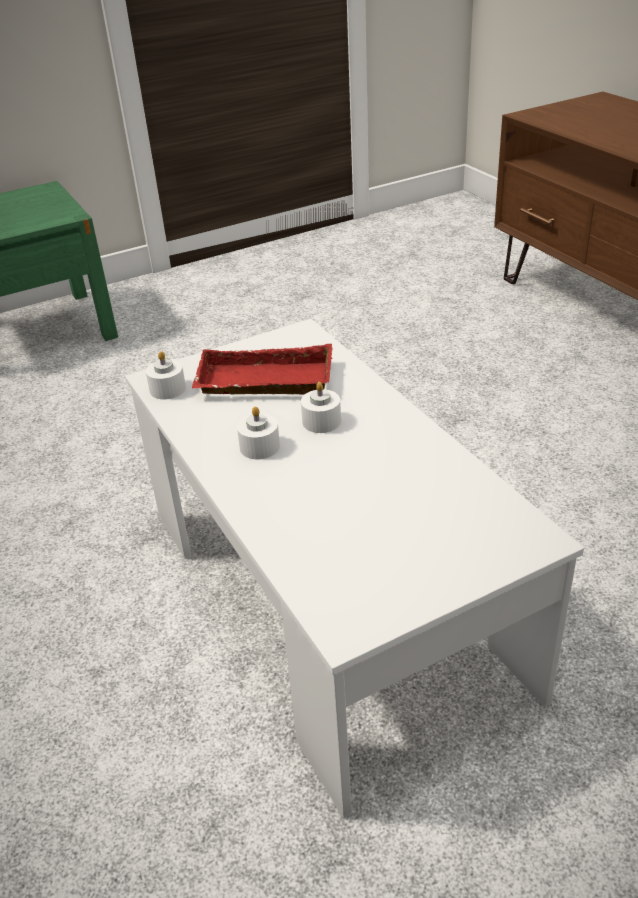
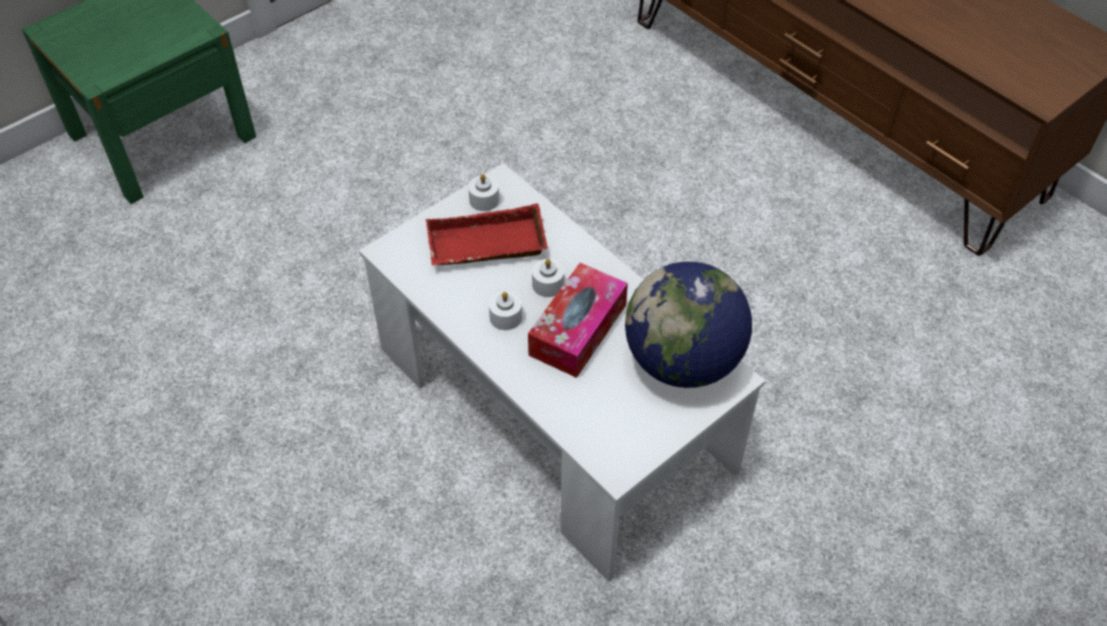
camera: 15 degrees left, 15 degrees up
(167, 389) = (404, 262): white candle -> white candle (484, 200)
(342, 467) = (578, 330): none -> tissue box
(470, 514) = (683, 361): none -> globe

